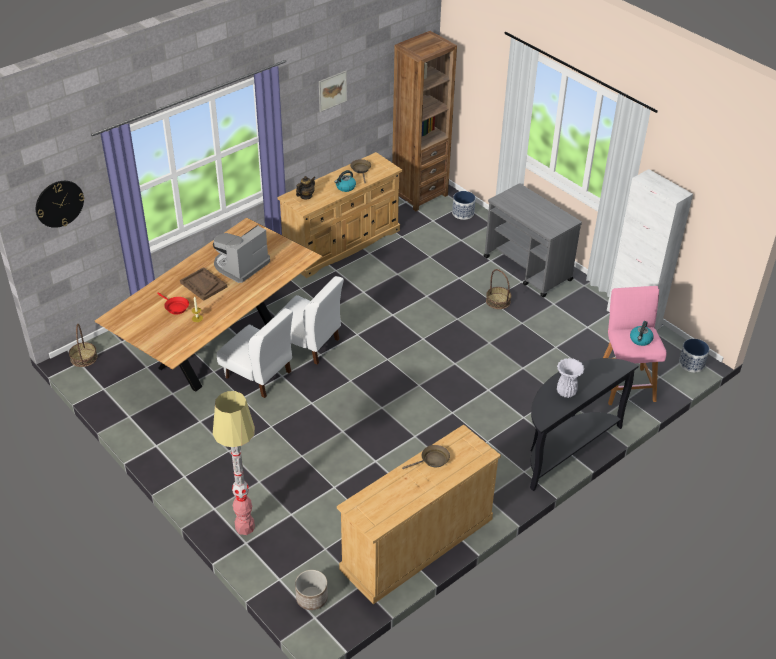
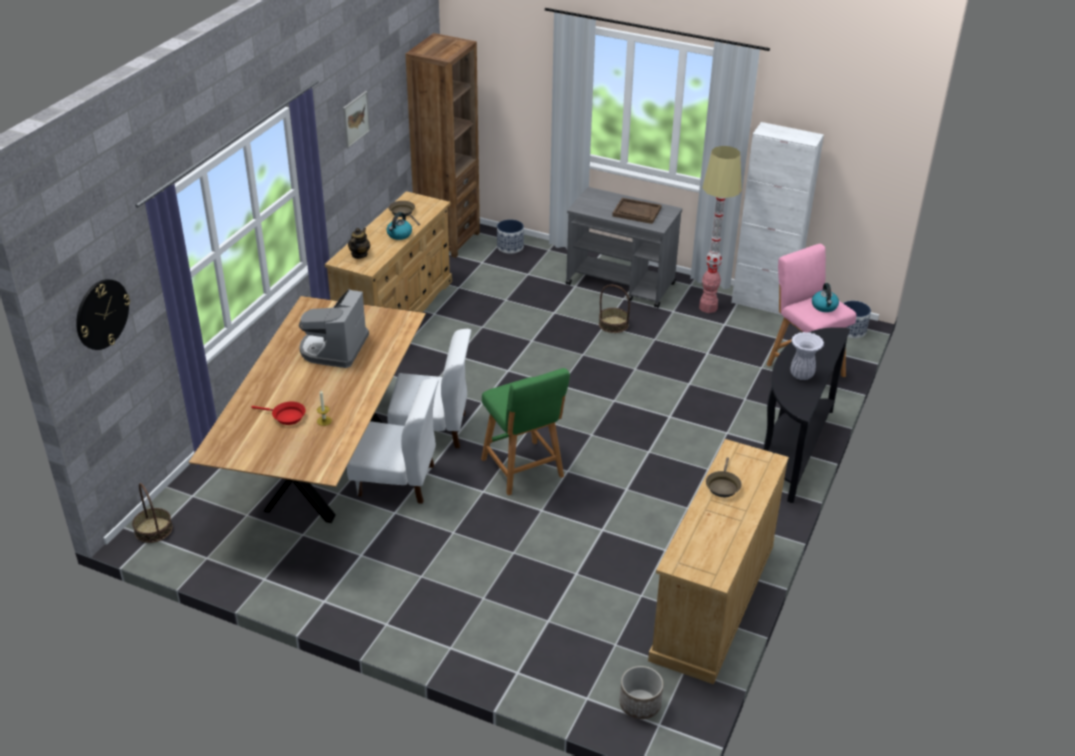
camera: 25 degrees left, 5 degrees down
(203, 285) = (303, 382): brown tray -> brown tray (636, 212)
(245, 527) = (503, 655): floor lamp -> floor lamp (708, 307)
(351, 396) = (524, 470): none -> green stool
(432, 460) = (722, 486): brown frying pan -> brown frying pan turned 150 degrees clockwise

